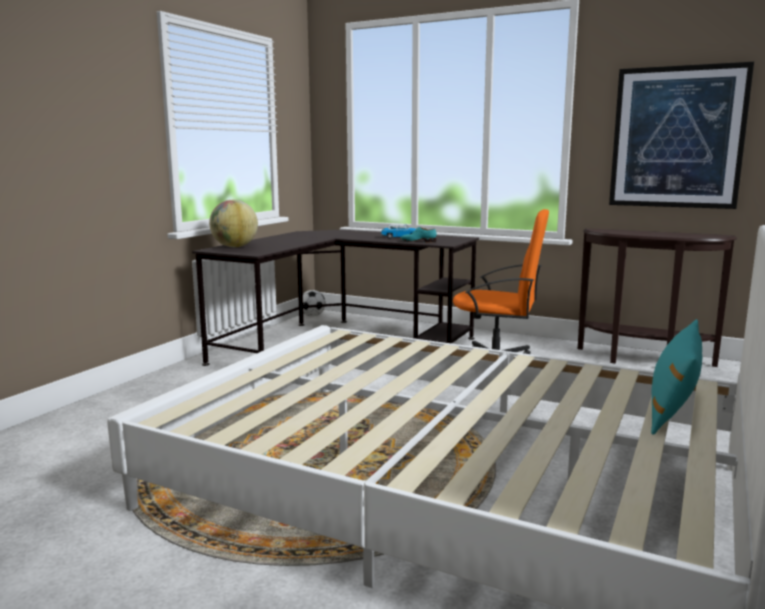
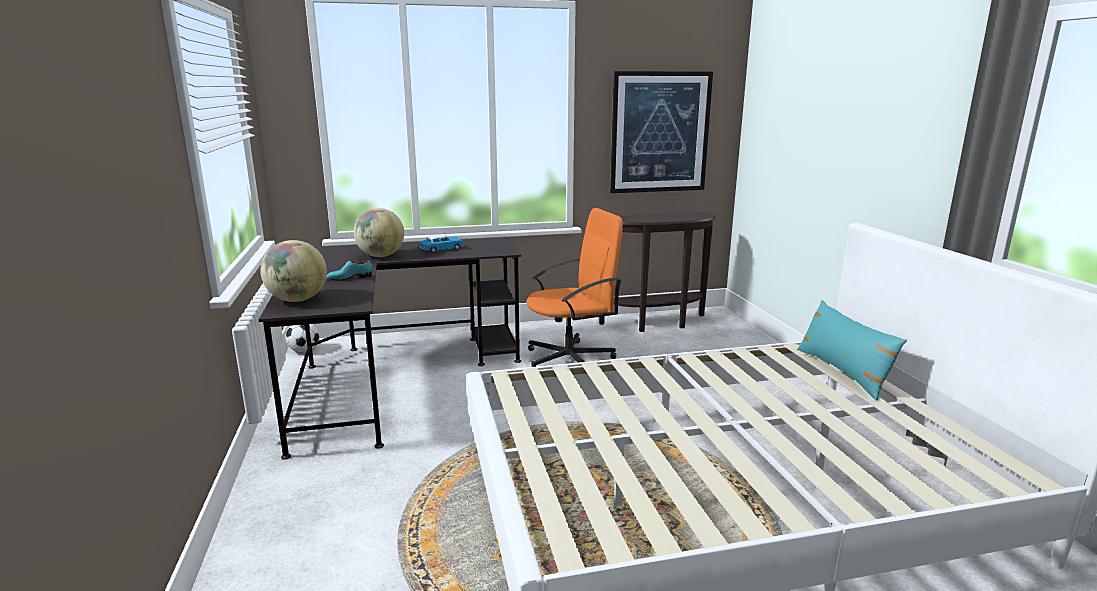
camera: 40 degrees left, 5 degrees up
(348, 236) = (381, 256): none -> globe
(418, 241) = (472, 252): turquoise shoe -> turquoise shoe (349, 278)

